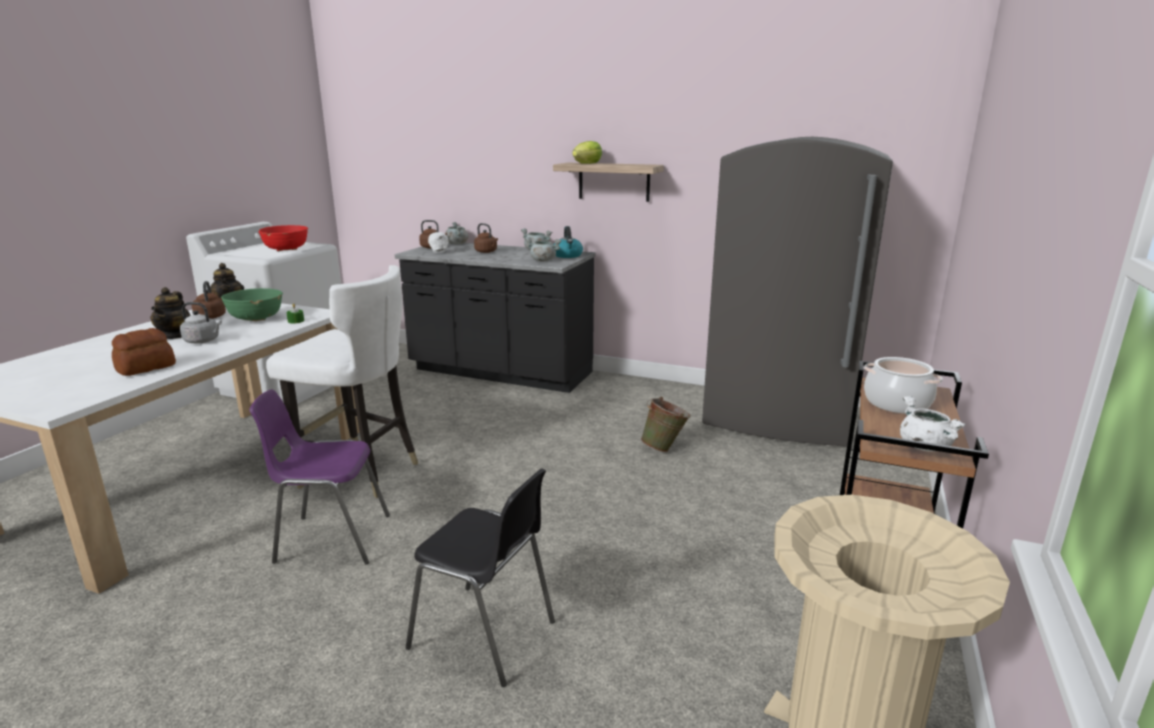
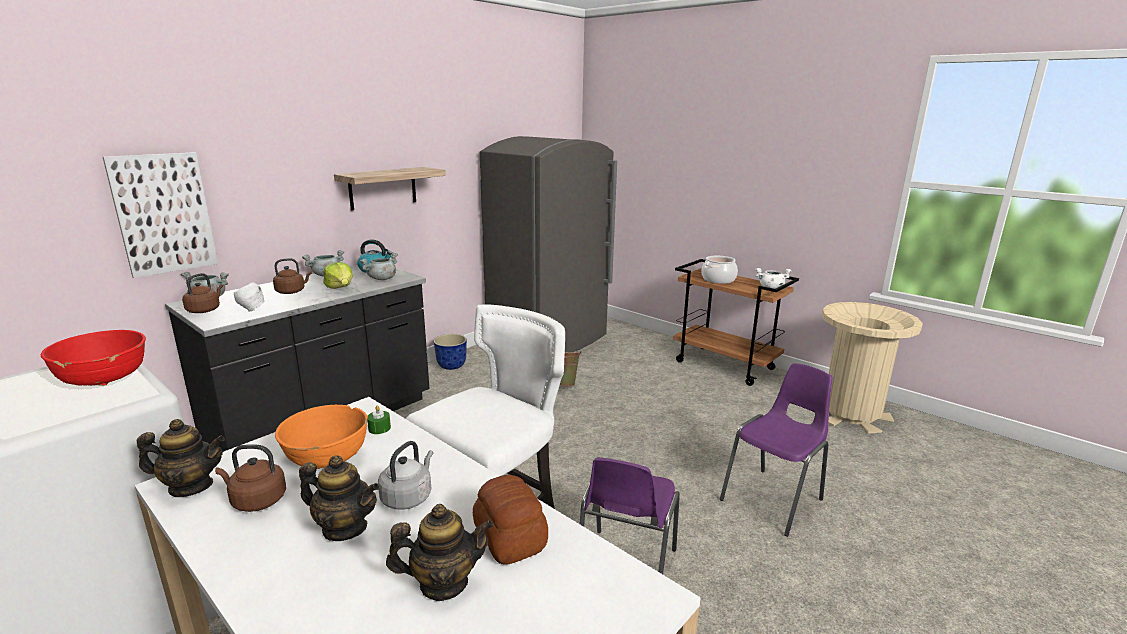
camera: 70 degrees left, 0 degrees up
(109, 361) = (443, 583): none -> teapot
(256, 319) = (327, 458): green bowl -> orange bowl
(448, 178) = (163, 214): none -> picture
(486, 636) = (774, 499): black chair -> purple chair
(587, 164) = (374, 173): lettuce -> lettuce (340, 287)
(647, 387) = (451, 366): none -> planter

